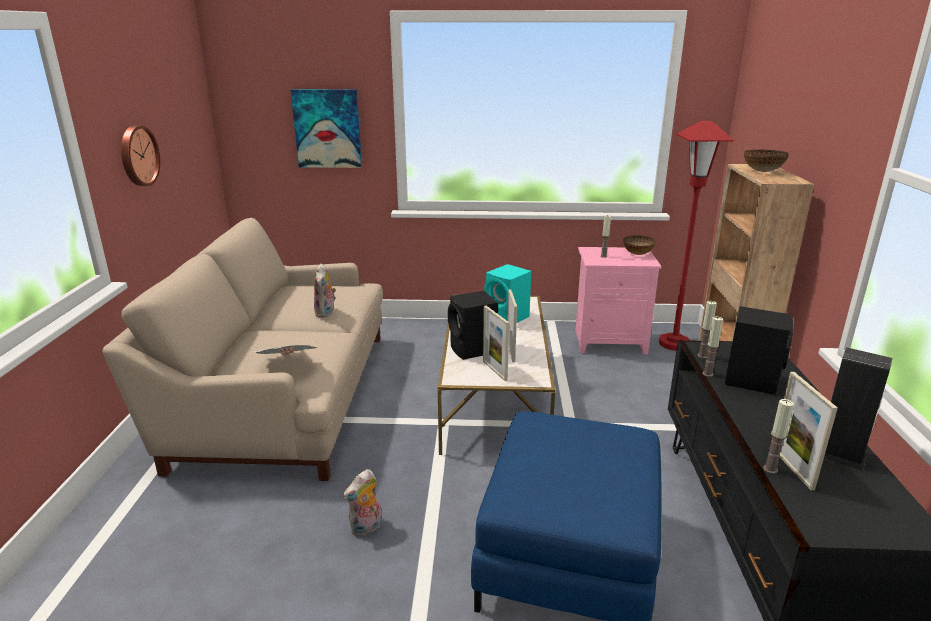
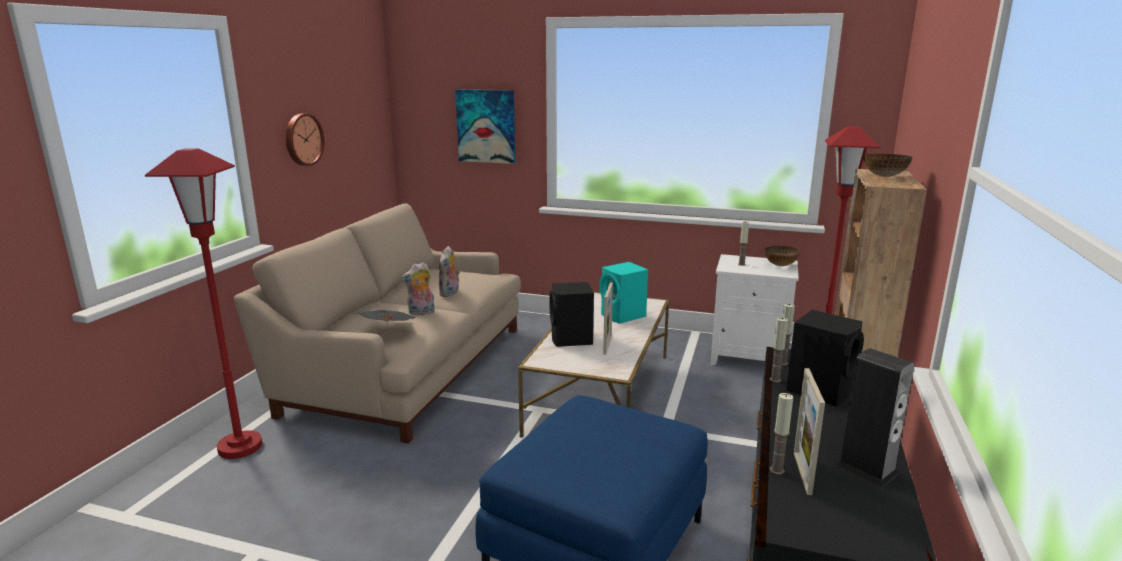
camera: 15 degrees right, 5 degrees down
(137, 516) = (240, 447): none -> red floor lamp
(366, 528) = (421, 488): plush toy -> plush toy (421, 313)
(494, 370) = (581, 359): picture frame -> none
(610, 341) = (750, 357): pink nightstand -> white nightstand

